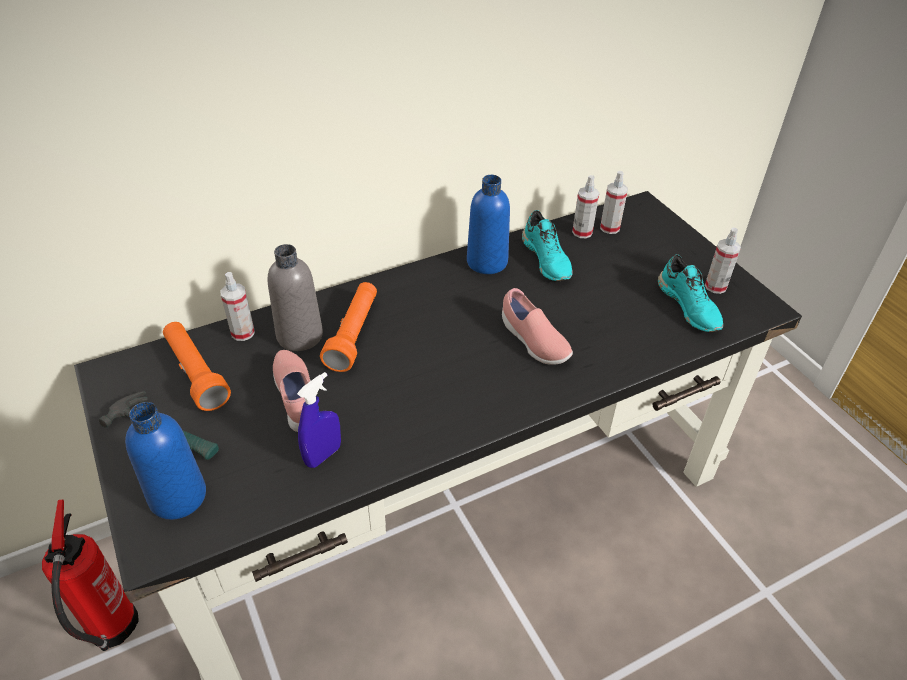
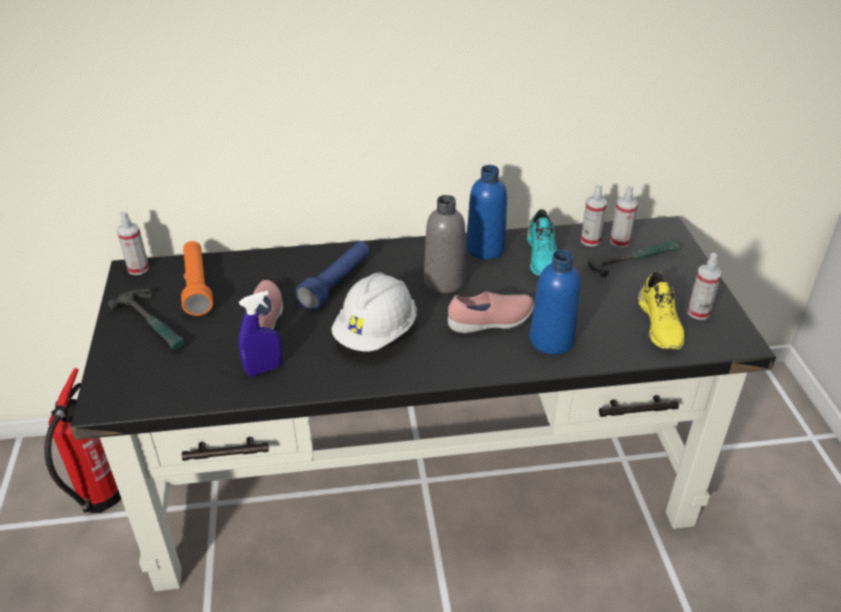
camera: 20 degrees right, 5 degrees down
(178, 496) = (139, 371): blue bottle -> blue bottle (551, 340)
(243, 332) = (248, 263): spray bottle -> spray bottle (138, 268)
(300, 336) = (292, 275): grey bottle -> grey bottle (444, 281)
(353, 334) = (337, 283): orange flashlight -> blue flashlight
(425, 383) = (376, 334): none -> white hard hat
(533, 342) = (491, 322): pink shoe -> pink shoe turned 90 degrees counterclockwise
(630, 244) = (632, 259): none -> hammer
(689, 306) = (660, 324): turquoise shoe -> yellow shoe

